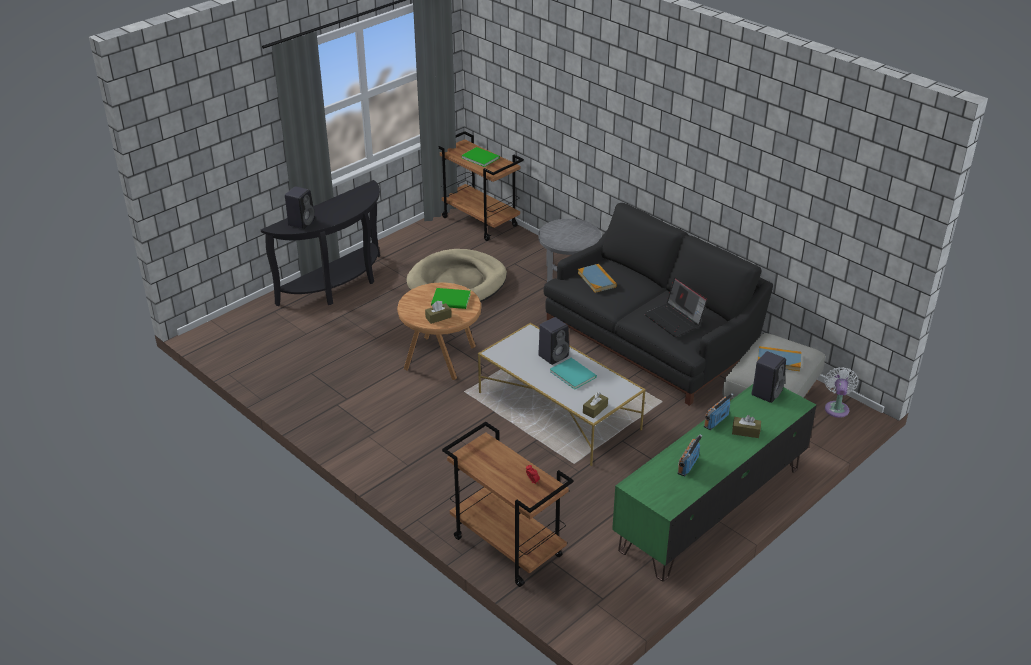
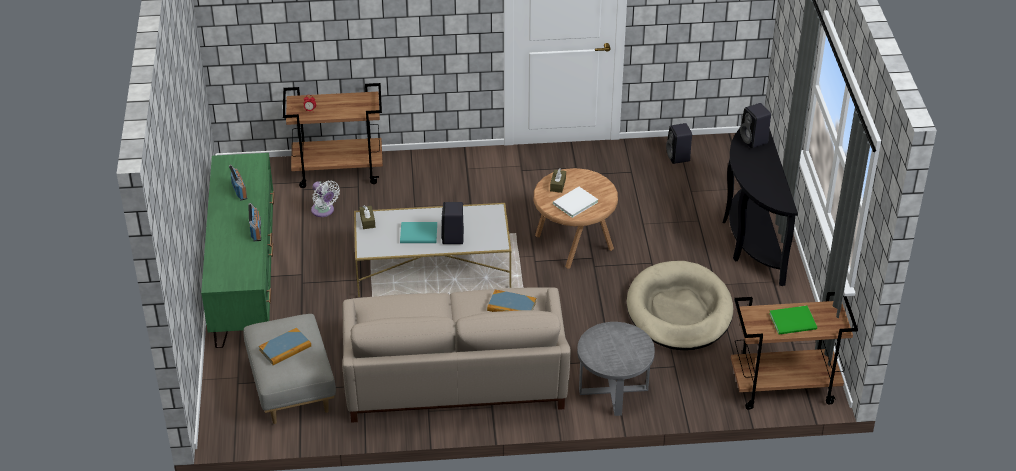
camera: 130 degrees right, 5 degrees up
(452, 300) = (573, 203): green book -> white book
(651, 339) = (455, 379): black sofa -> beige sofa
(675, 320) = (400, 314): laptop -> none
(745, 431) = (228, 238): brown tissue box -> none
(766, 392) = (246, 277): black speaker -> black speaker (678, 157)
(837, 407) = (236, 425): white fan -> white fan (324, 211)

